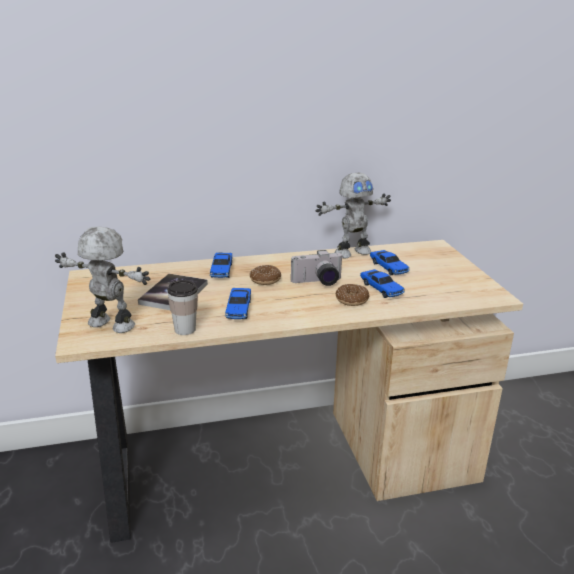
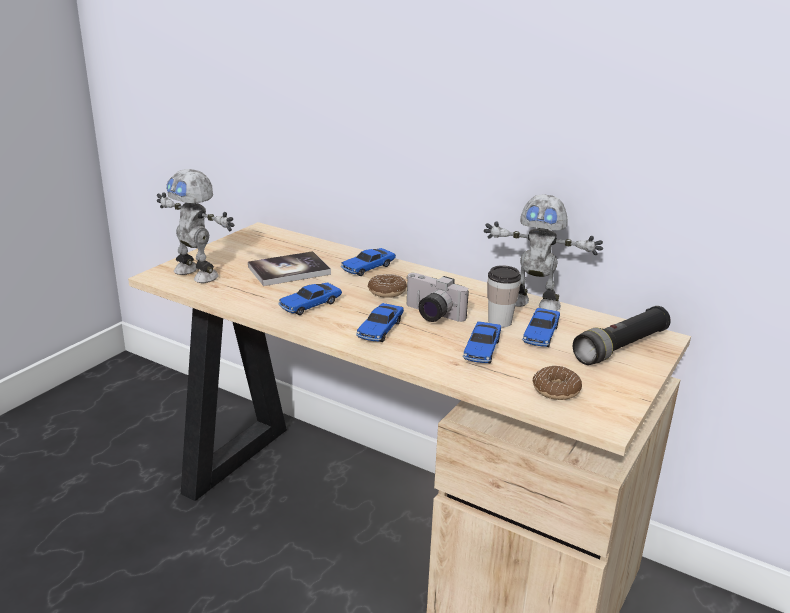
camera: 45 degrees right, 0 degrees up
(110, 326) = (198, 274): toy robot -> toy robot turned 150 degrees clockwise
(185, 329) = (238, 301): cup -> cup (500, 321)
(311, 304) = (380, 330): none -> toy car
(352, 300) = (426, 345): donut -> donut (556, 390)
(431, 258) = (621, 348): none -> black flashlight

